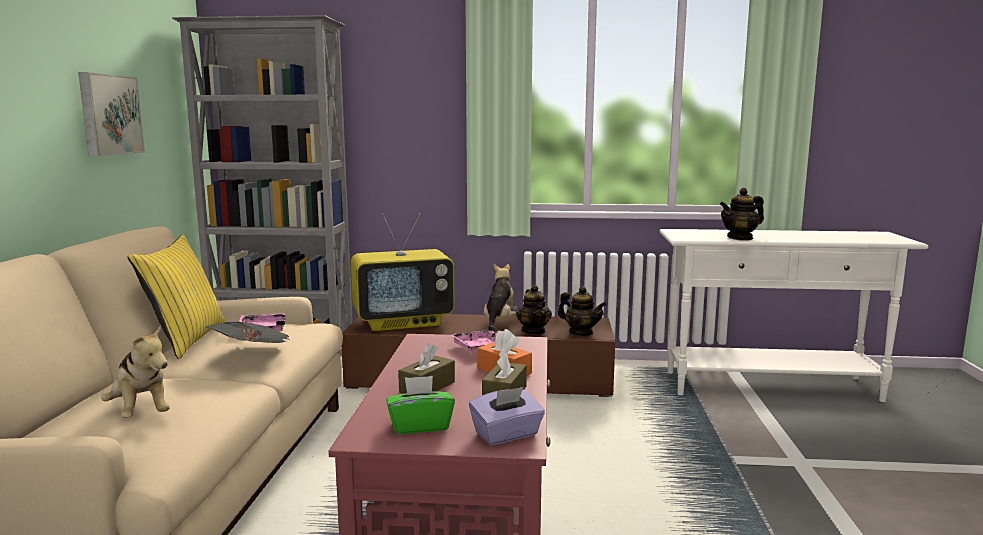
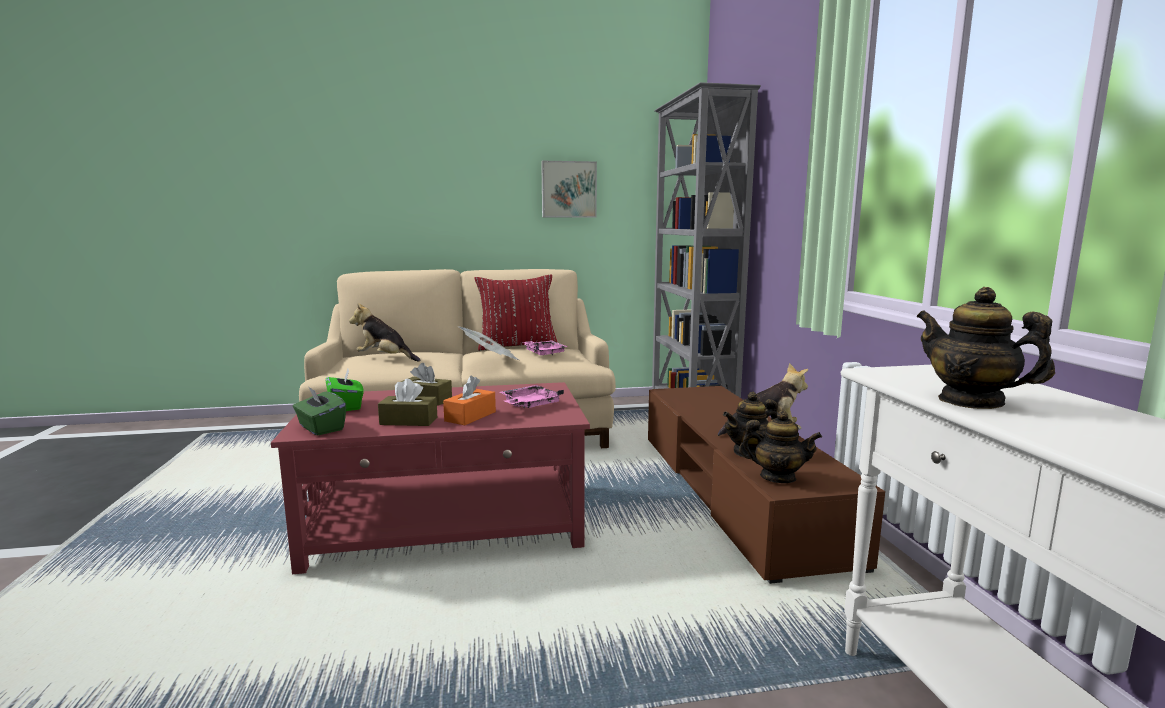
camera: 75 degrees right, 0 degrees up
(141, 412) = (385, 359): plush toy -> plush toy turned 75 degrees clockwise
(186, 341) = (517, 347): yellow pillow -> red pillow
(404, 322) = (707, 401): television -> none
(507, 435) = (320, 428): purple tissue box -> green tissue box
(581, 333) = (777, 477): teapot -> teapot turned 90 degrees counterclockwise

